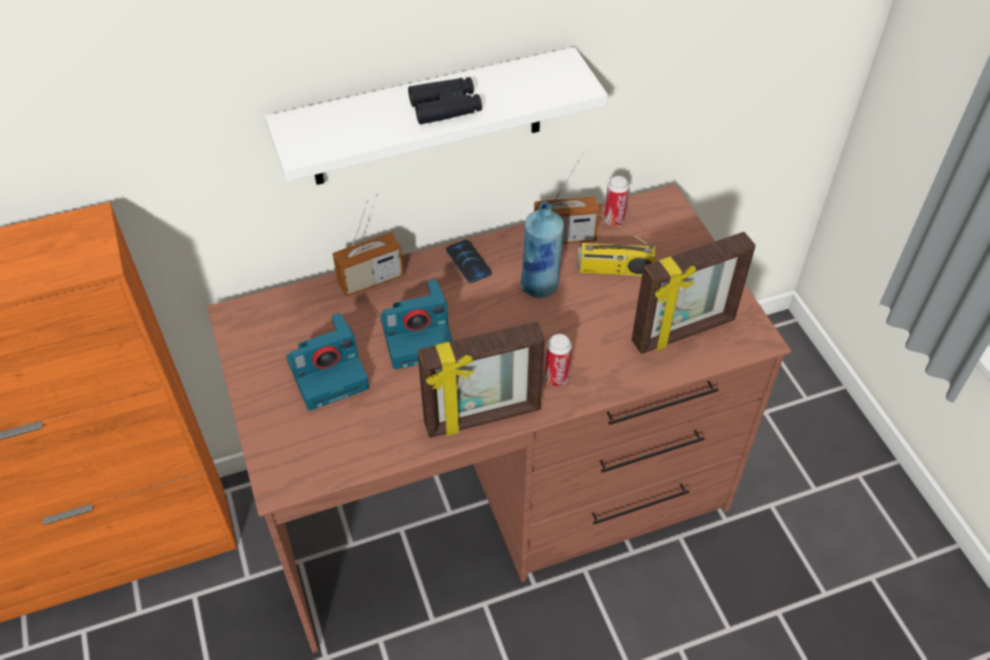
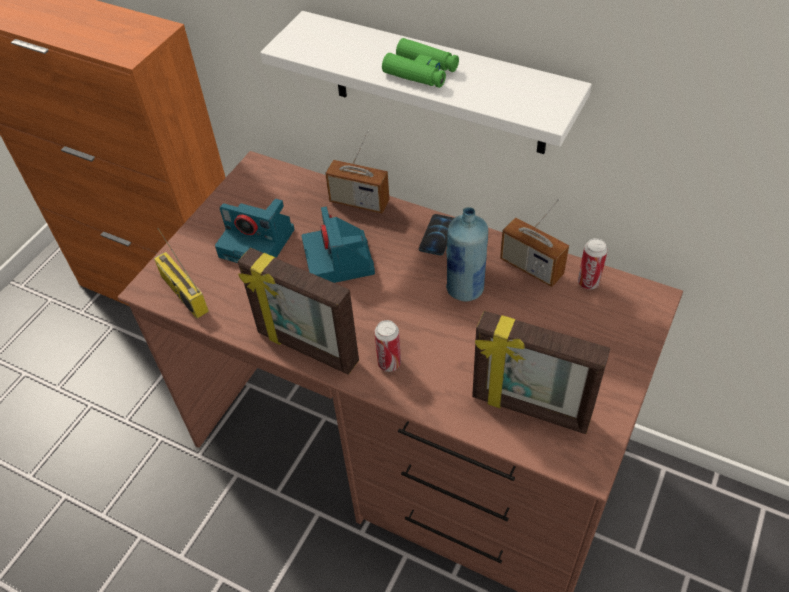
camera: 50 degrees right, 0 degrees up
(418, 336) = (339, 261): camera -> camera turned 45 degrees clockwise
(445, 107) = (421, 71): black binoculars -> green binoculars
(614, 270) = (537, 319): radio -> radio (182, 293)

